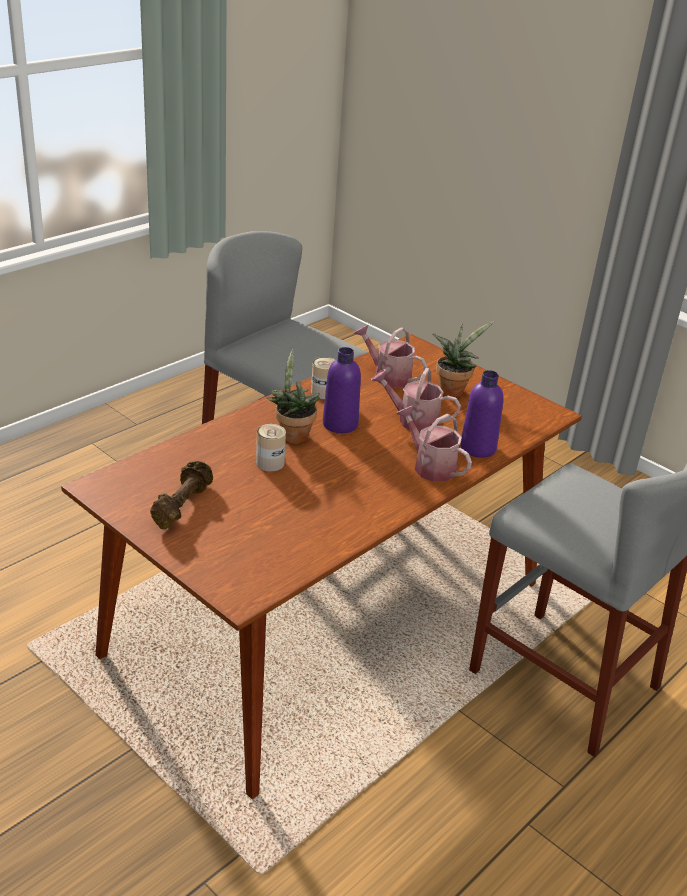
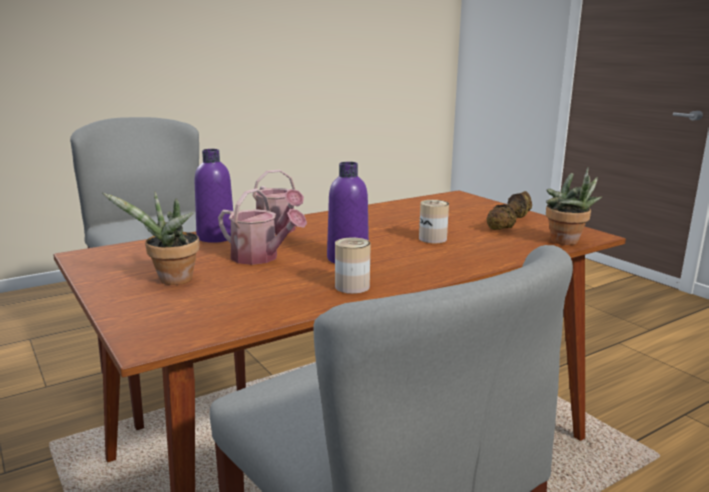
camera: 165 degrees left, 15 degrees down
(292, 435) = (405, 254): potted plant -> potted plant (567, 242)
(388, 376) = (244, 300): watering can -> none

